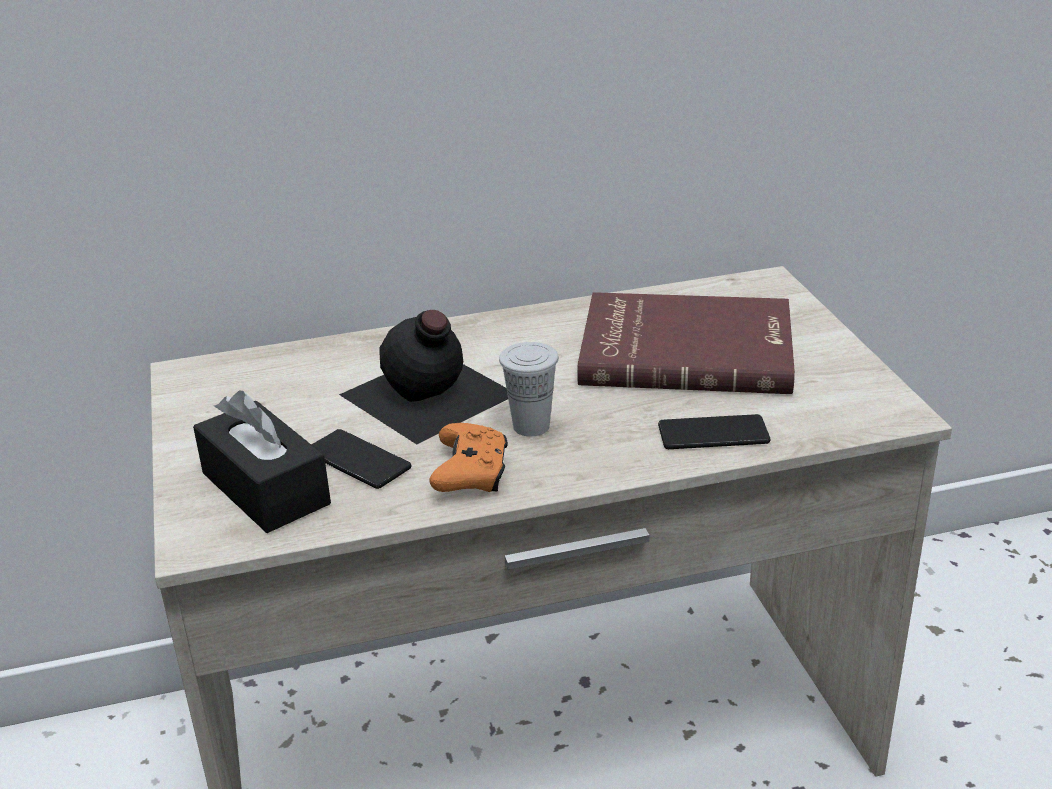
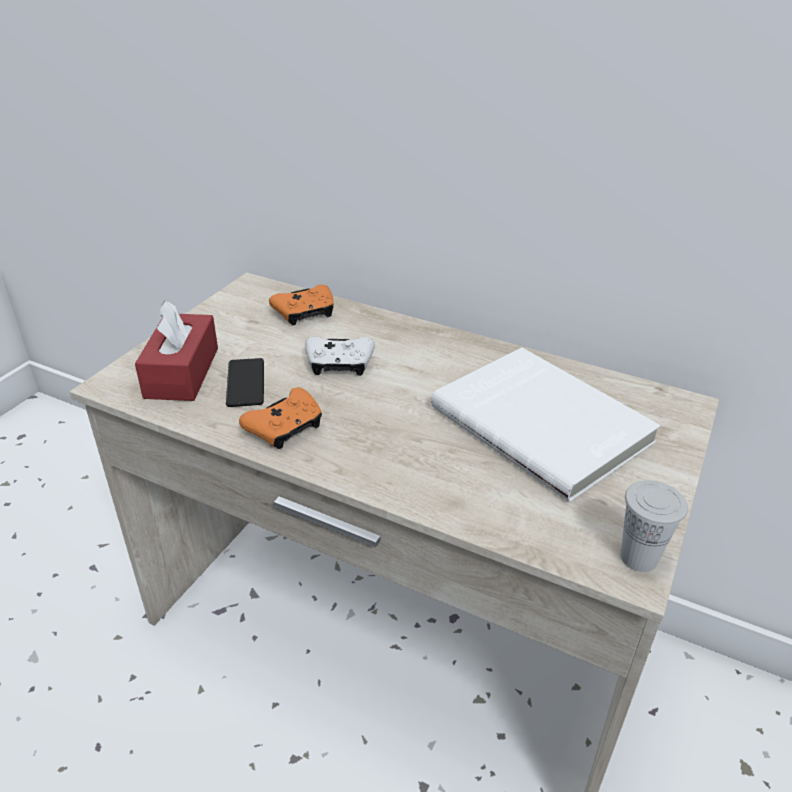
camera: 40 degrees right, 5 degrees up
(265, 488) = (182, 372): black tissue box -> red tissue box
(304, 369) = (305, 313): none -> orange game controller
(427, 396) = (339, 365): black bottle -> white game controller
(531, 426) = (363, 418): white cup -> white cup (638, 558)
(686, 349) = (543, 423): red book -> white book
(713, 434) = (465, 496): phone -> none

